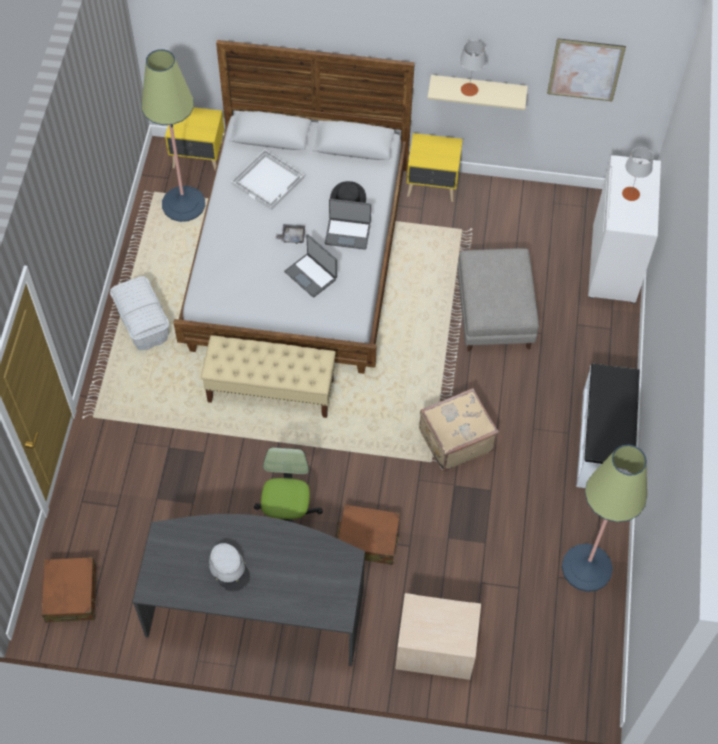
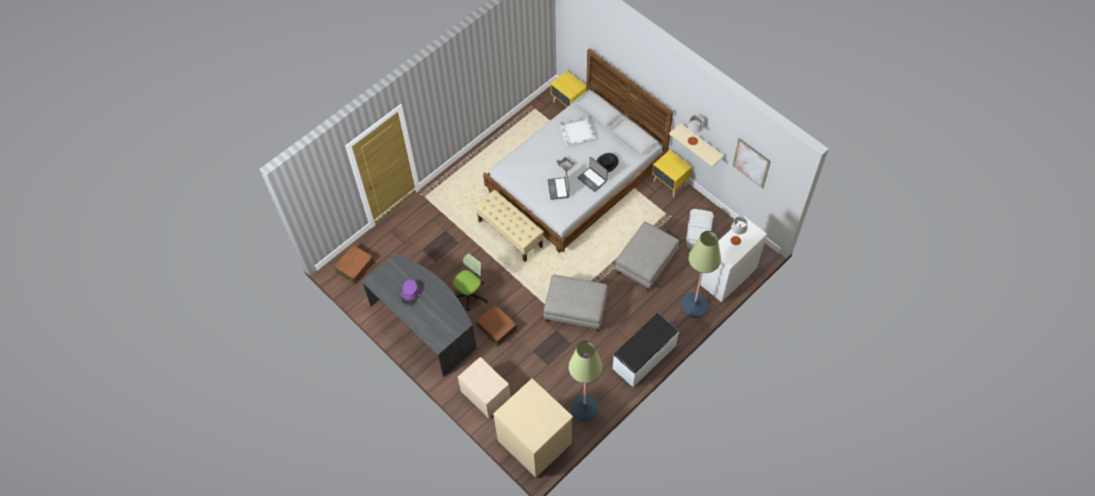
camera: 40 degrees right, 0 degrees up
(143, 322) = (480, 167): white storage box -> white storage box (698, 235)
(183, 204) = (543, 122): floor lamp -> floor lamp (694, 305)
(229, 569) = (410, 294): grey hat -> purple hat
(455, 439) = (575, 310): beige suitcase -> grey ottoman
(562, 664) = (535, 441): none -> beige dresser

